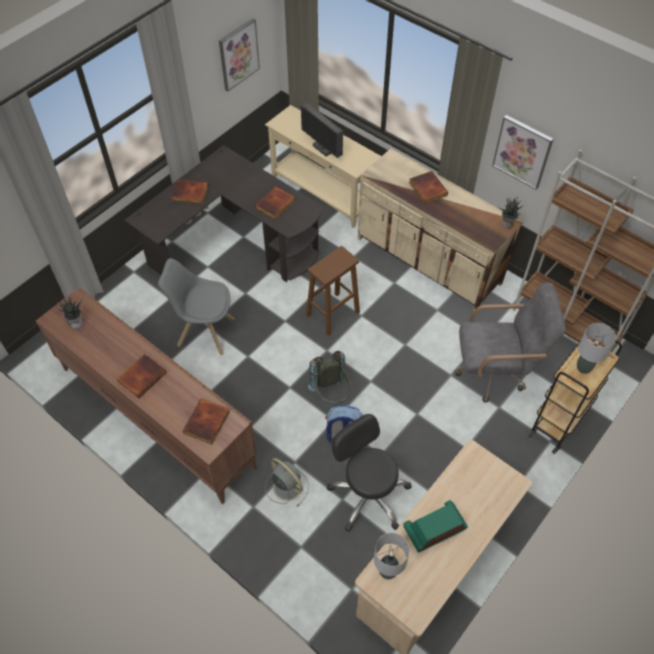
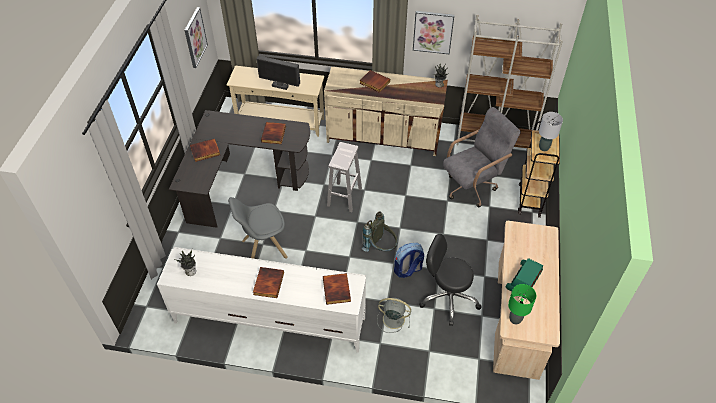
camera: 30 degrees left, 5 degrees down
(155, 417) = (269, 321): brown cabinet -> white cabinet
(332, 314) = (344, 197): brown stool -> white stool
(388, 571) = (515, 319): grey table lamp -> green table lamp

